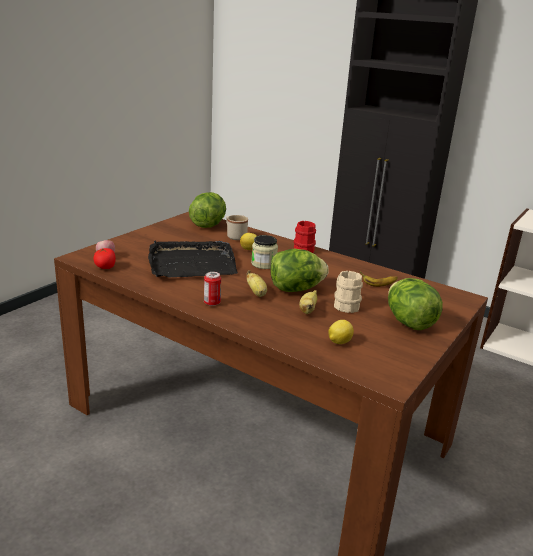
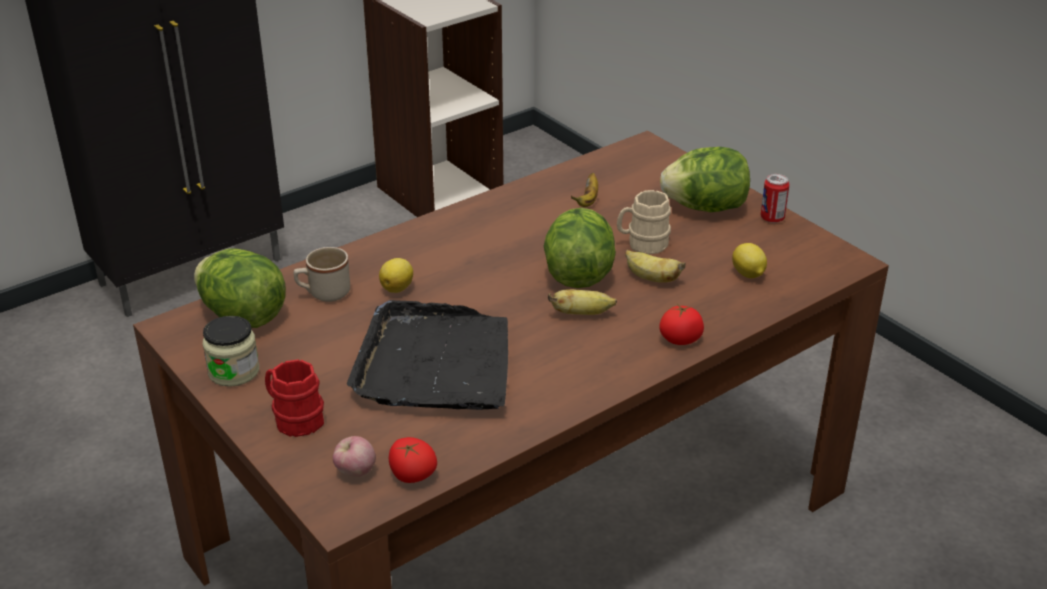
camera: 70 degrees left, 10 degrees up
(212, 303) = (605, 364): can -> can (772, 218)
(249, 323) = (680, 339): none -> tomato
(264, 264) = (470, 285): jar -> jar (234, 371)
(304, 249) = (424, 232): red mug -> red mug (294, 419)

